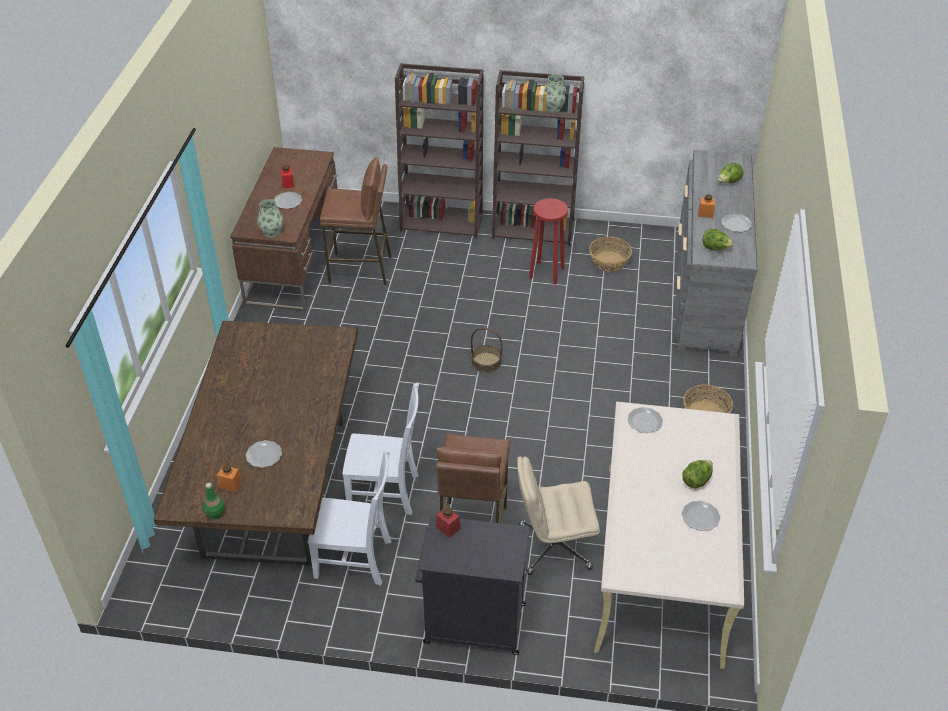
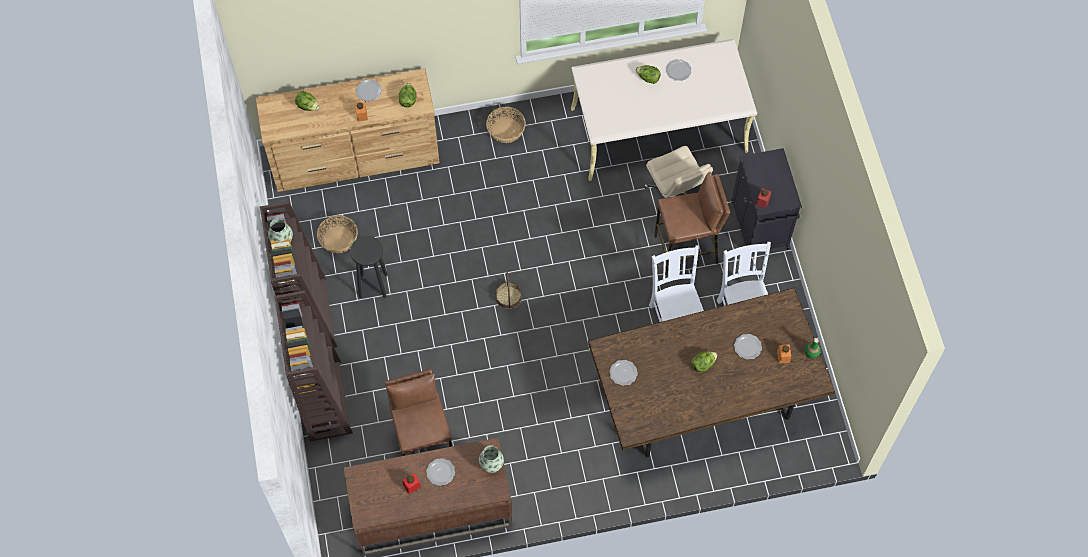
camera: 110 degrees left, 20 degrees up
(269, 409) = (703, 364): none -> lettuce
(547, 273) = (373, 285): red stool -> black stool
(645, 422) = (606, 119): plate -> plate (623, 373)
(706, 291) = (355, 157): grey dresser -> brown dresser

